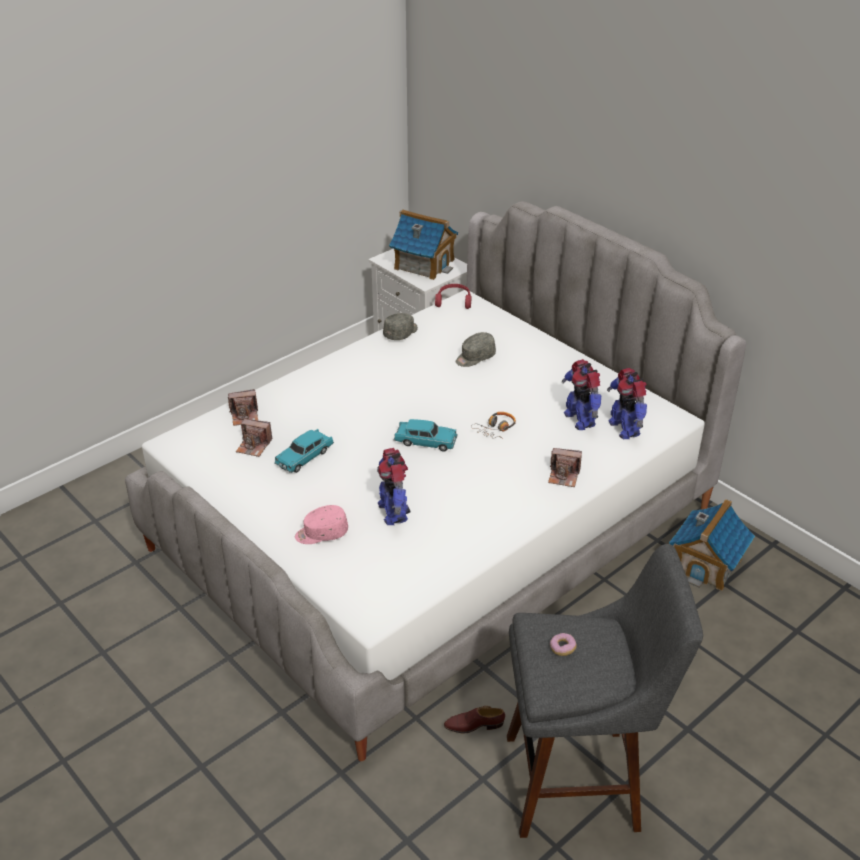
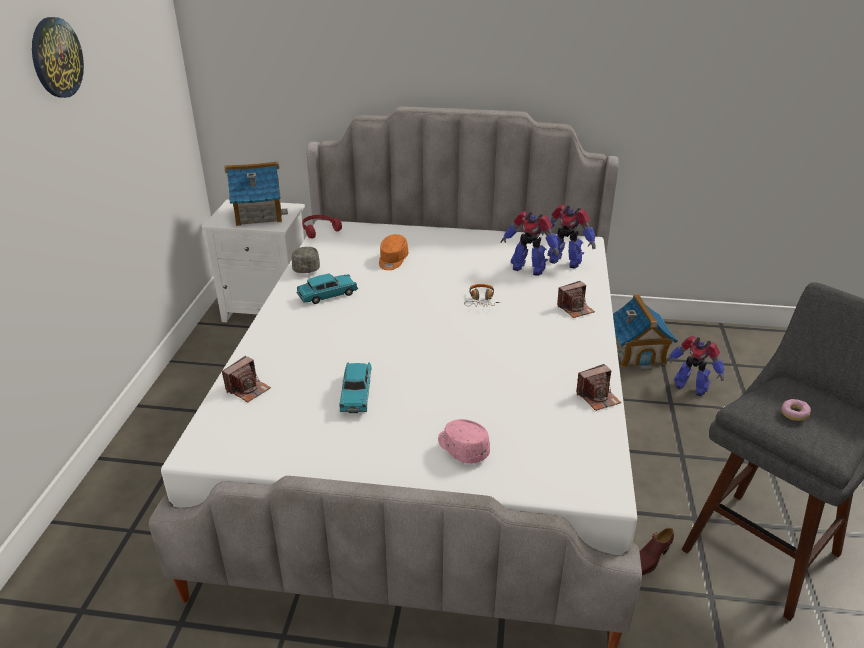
camera: 40 degrees left, 5 degrees down
(229, 102) = (56, 57): none -> wall clock
(254, 446) = (293, 409): camera -> camera (598, 397)
(321, 533) = (462, 448): pink cap -> pink cap turned 105 degrees clockwise
(393, 511) = (495, 397): toy robot -> toy robot (690, 386)
(425, 442) = (442, 334): turquoise toy car -> turquoise toy car (327, 295)
(475, 357) = (392, 260): grey cap -> orange cap

